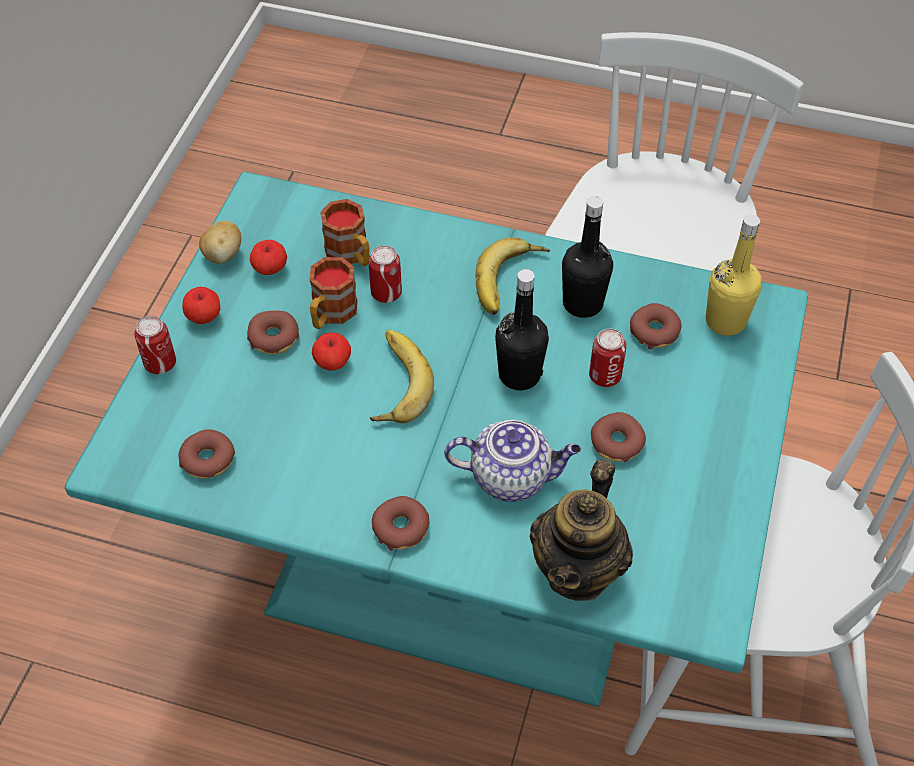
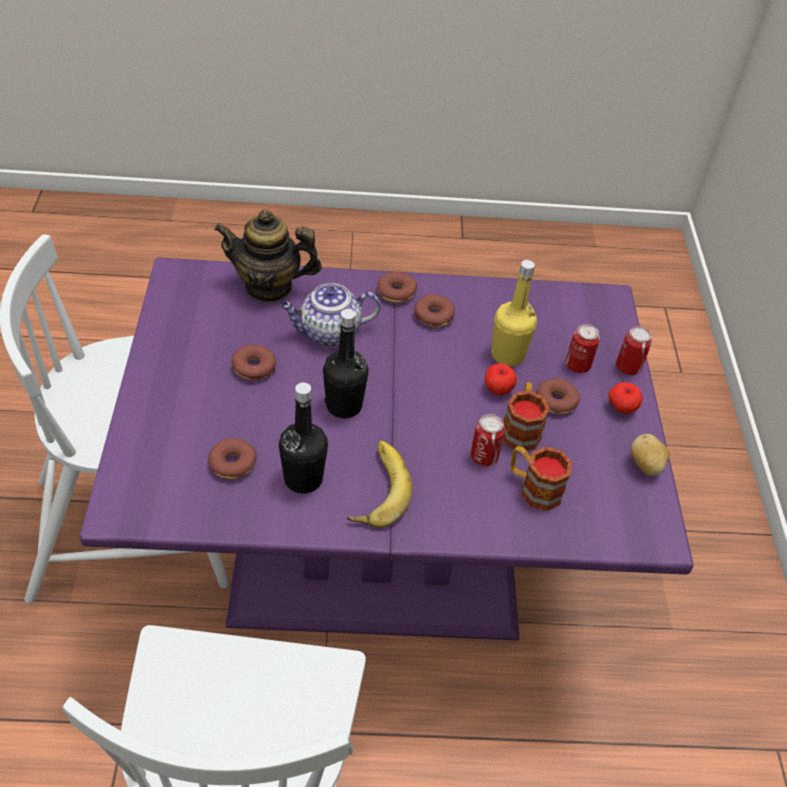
camera: 160 degrees right, 5 degrees down
(208, 460) = (548, 311): donut -> donut (434, 316)
(270, 269) = (596, 460): apple -> none
(393, 382) = (443, 383): banana -> none
(457, 568) = (376, 564): turquoise dining table -> purple dining table
(578, 570) = (269, 287): teapot -> teapot turned 90 degrees counterclockwise
(605, 376) = (271, 417): can -> can (577, 365)
(725, 321) = (165, 486): yellow bottle -> yellow bottle (507, 355)

